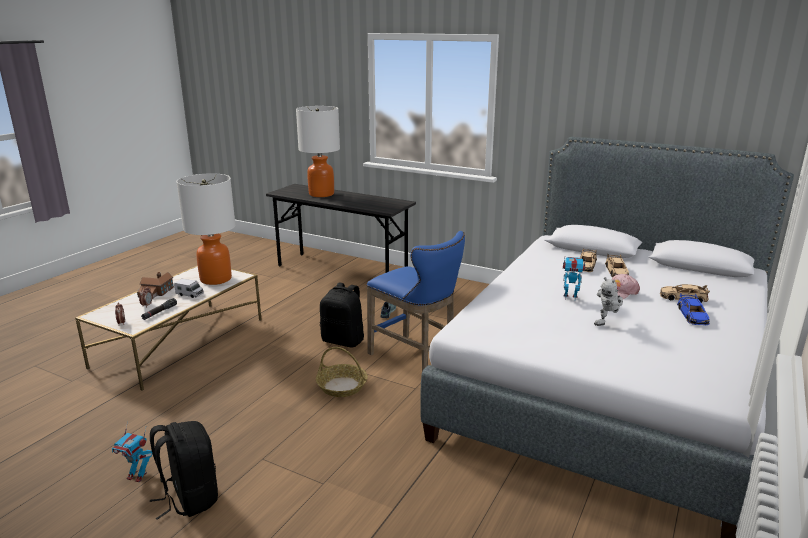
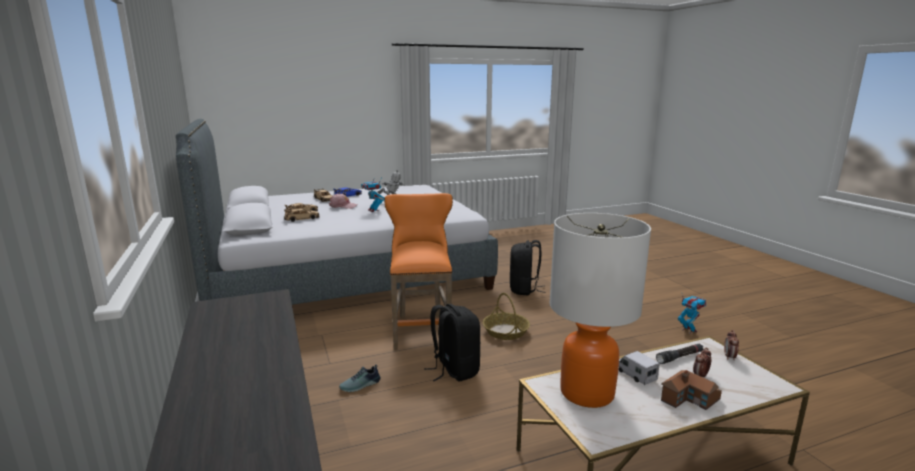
camera: 140 degrees left, 5 degrees down
(189, 498) = (651, 310): black backpack -> black backpack (524, 290)
(321, 194) = (233, 396): table lamp -> none
(415, 359) = (422, 328): blue stool -> orange stool

